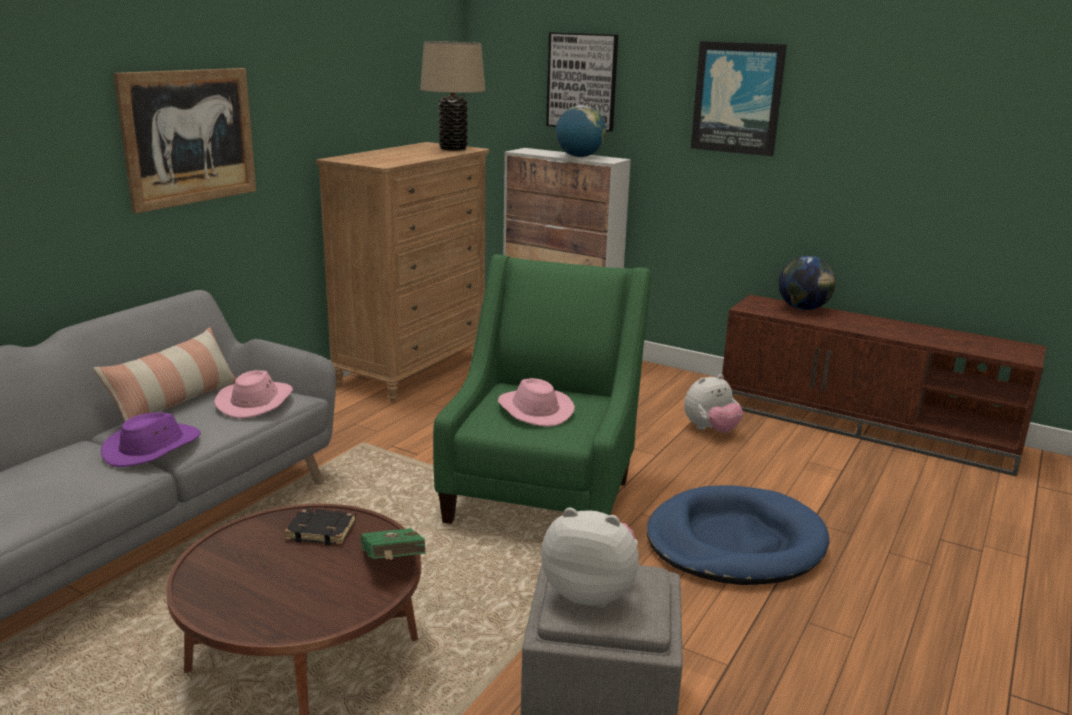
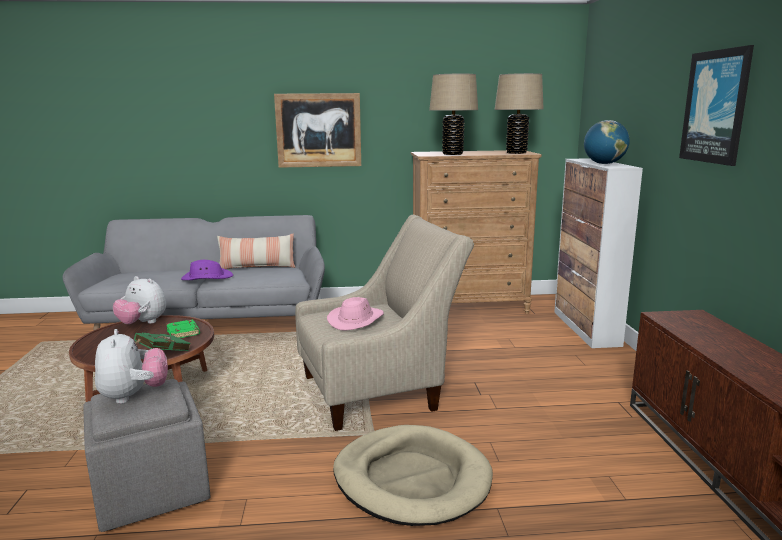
camera: 55 degrees right, 5 degrees down
(255, 402) = (277, 275): pink hat -> none
(322, 530) = (184, 332): black book -> green book
(400, 159) = (452, 154): none -> beige table lamp
(543, 494) = (379, 391): green armchair -> beige armchair
(582, 81) = (629, 101): picture -> none
(710, 430) = (578, 415): plush toy -> plush toy (142, 323)
(735, 542) = (411, 479): blue dog bed -> beige dog bed
(803, 308) = (724, 333): globe -> none

